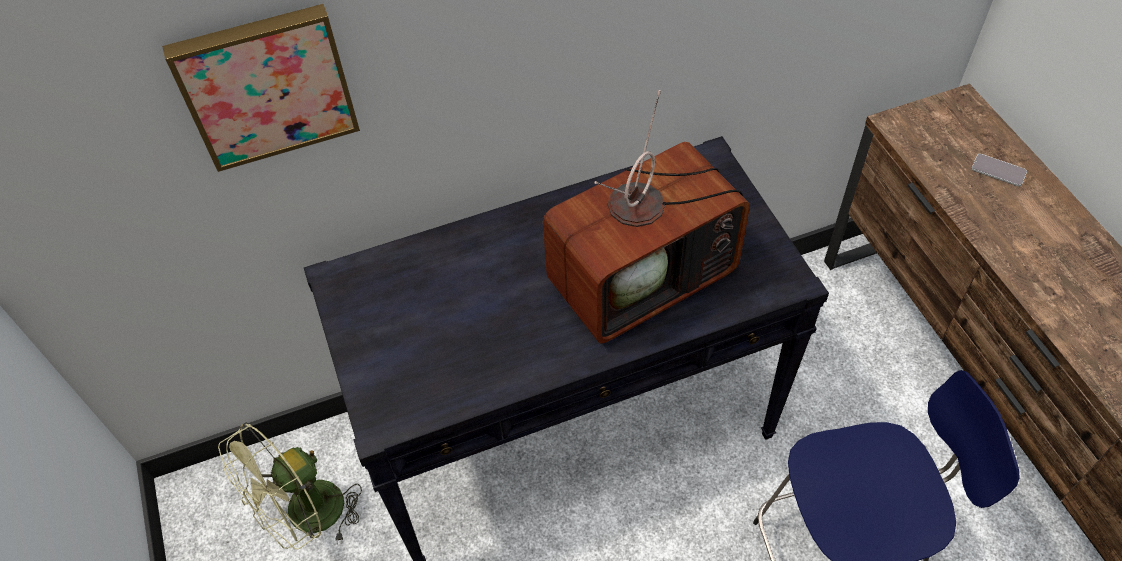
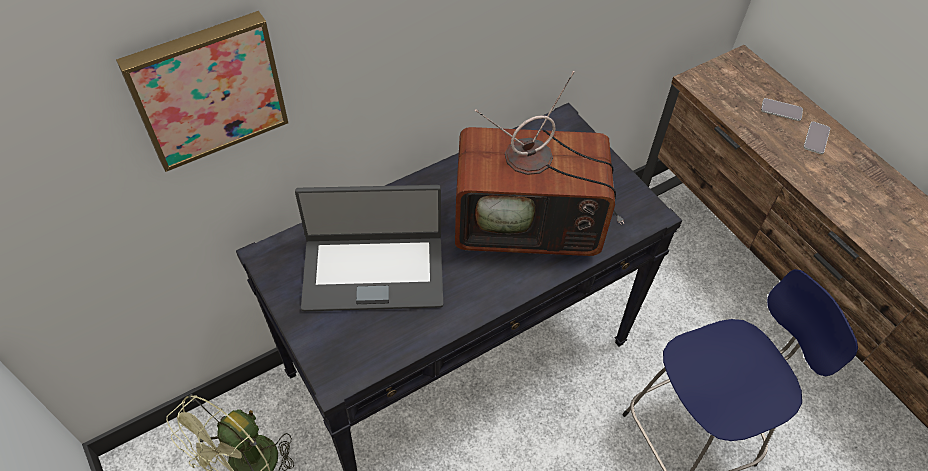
camera: 15 degrees left, 0 degrees up
(448, 309) = (373, 271): none -> laptop
(643, 274) = (531, 222): television -> television turned 45 degrees clockwise
(1036, 211) = (816, 138): none -> phone

